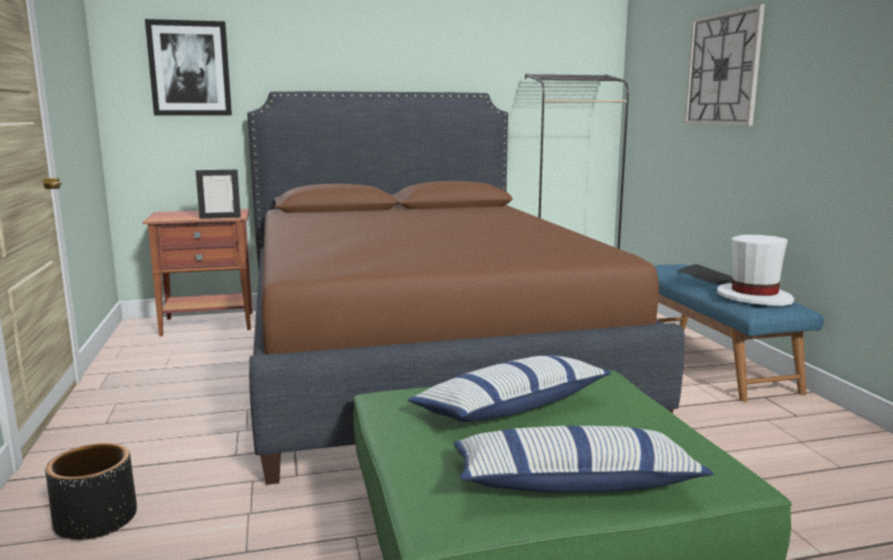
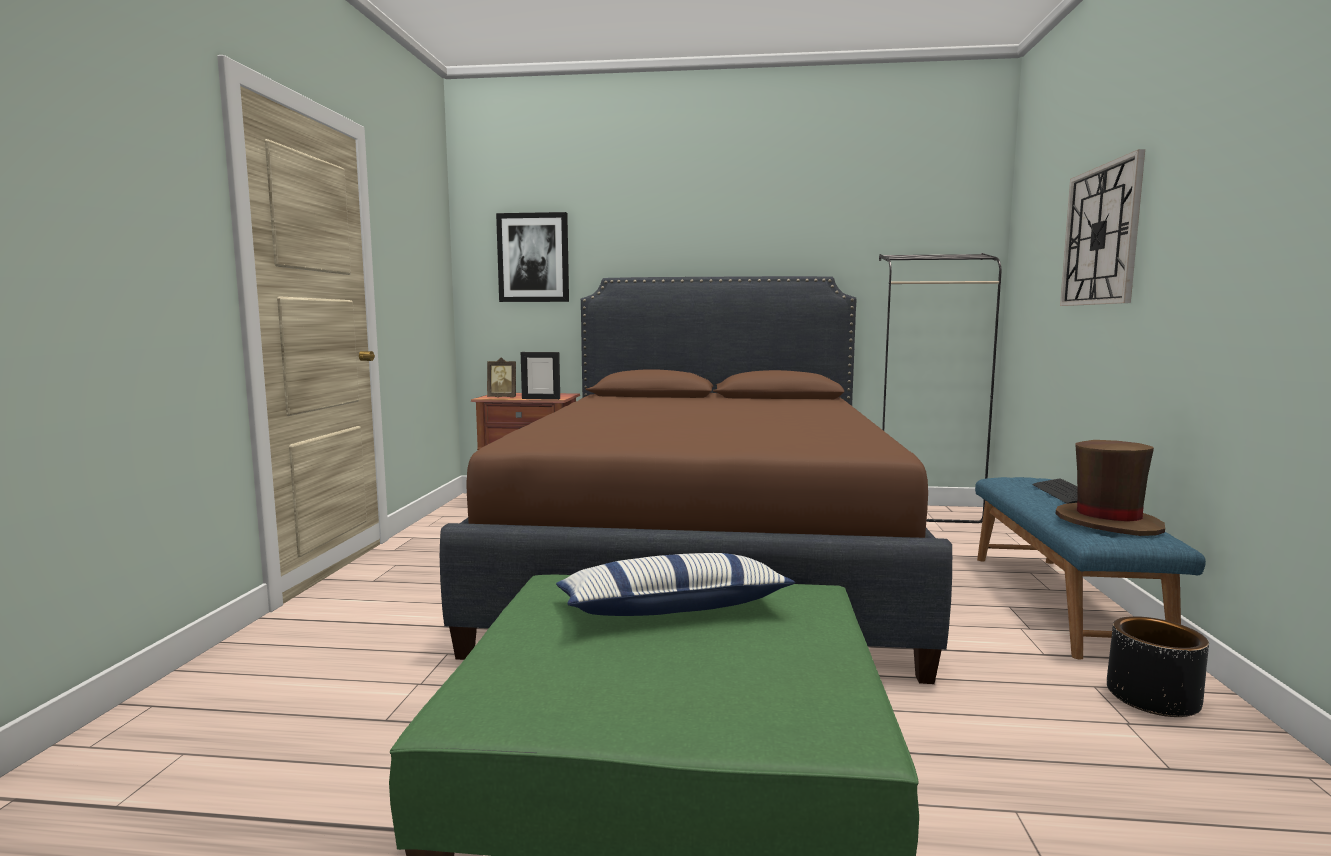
camera: 20 degrees right, 5 degrees down
(97, 520) = (292, 665): black planter -> black planter (1153, 698)
(176, 218) = (503, 397): none -> picture frame
(572, 483) = (652, 700): pillow -> none
(754, 297) = (1107, 522): white hat -> brown hat

